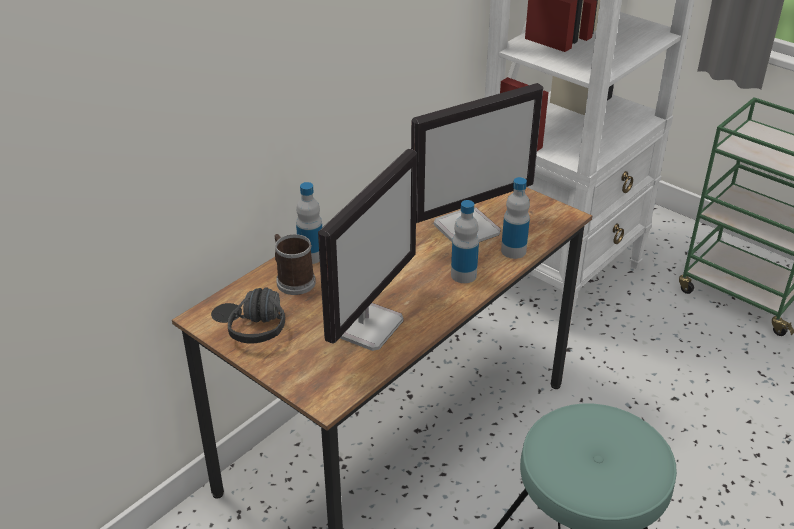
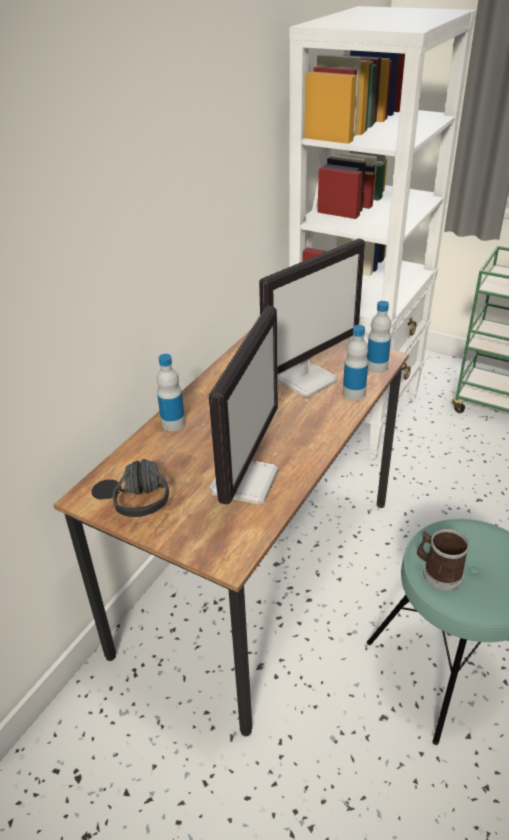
camera: 10 degrees left, 0 degrees up
(293, 280) = (162, 448): mug -> mug (438, 572)
(463, 275) = (318, 421): bottle -> bottle (376, 367)

